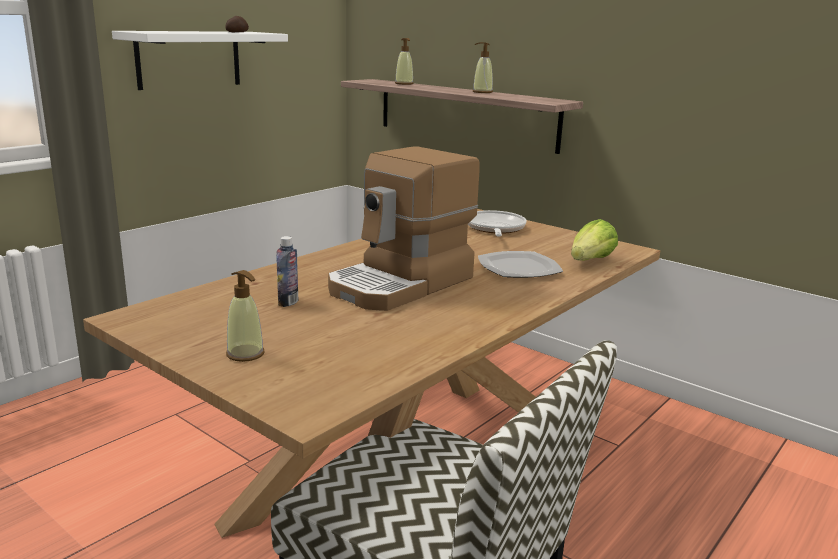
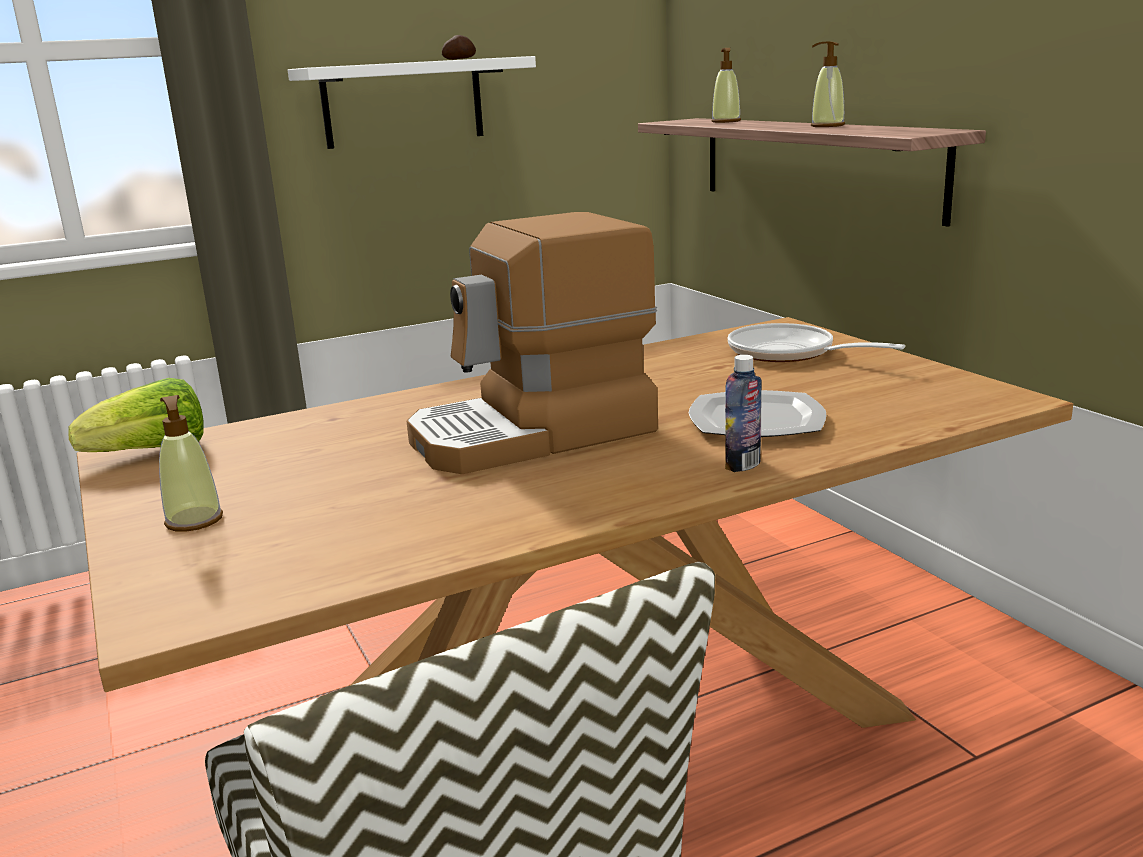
camera: 25 degrees right, 0 degrees up
(288, 302) = (340, 450): bottle -> bottle (742, 465)
(494, 229) = (788, 353): frying pan -> frying pan turned 75 degrees counterclockwise
(590, 261) = (904, 416): lettuce -> lettuce (152, 453)

